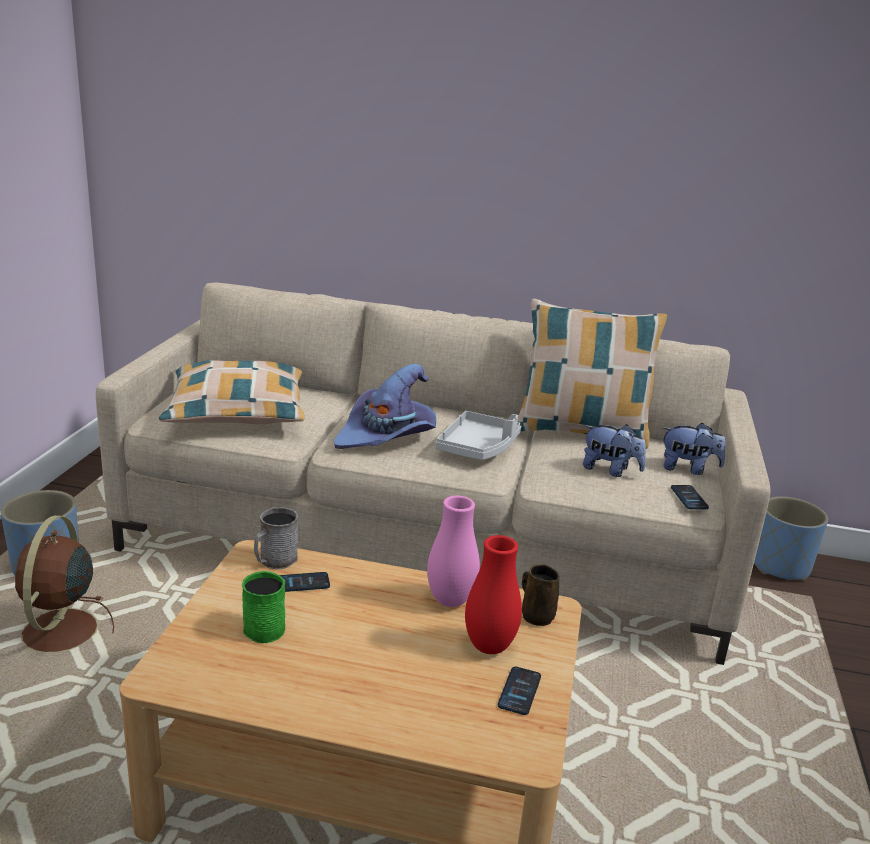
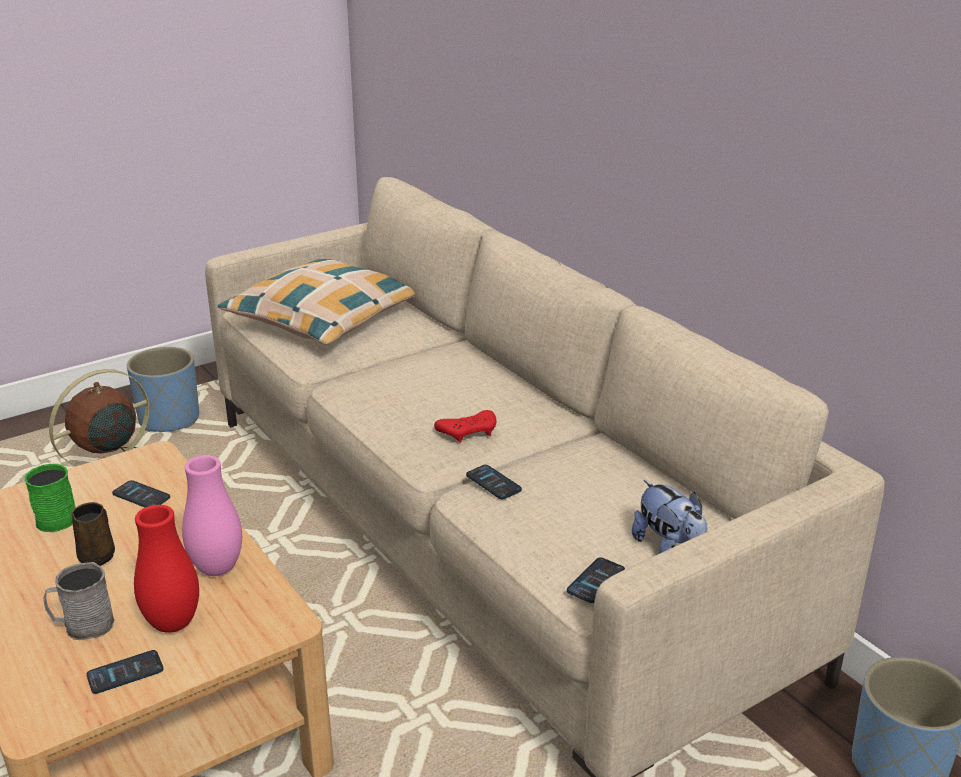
camera: 45 degrees right, 5 degrees up
(274, 561) = (155, 469): grey mug -> grey mug (82, 626)
(387, 436) = (404, 387): purple hat -> none
(478, 447) = (468, 431): grey tray -> red game controller
(536, 615) = (259, 620): brown mug -> brown mug (98, 556)
(547, 471) = (493, 483): none -> phone
(581, 432) = (621, 456): pillow -> none
(610, 470) = (564, 511): plush toy -> none

